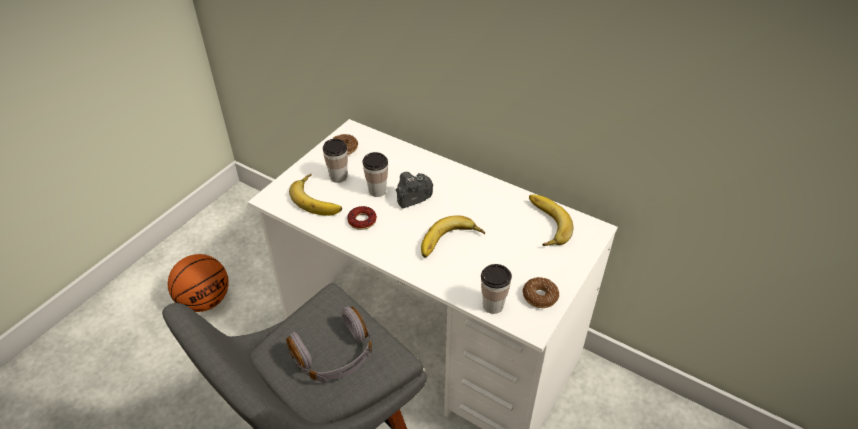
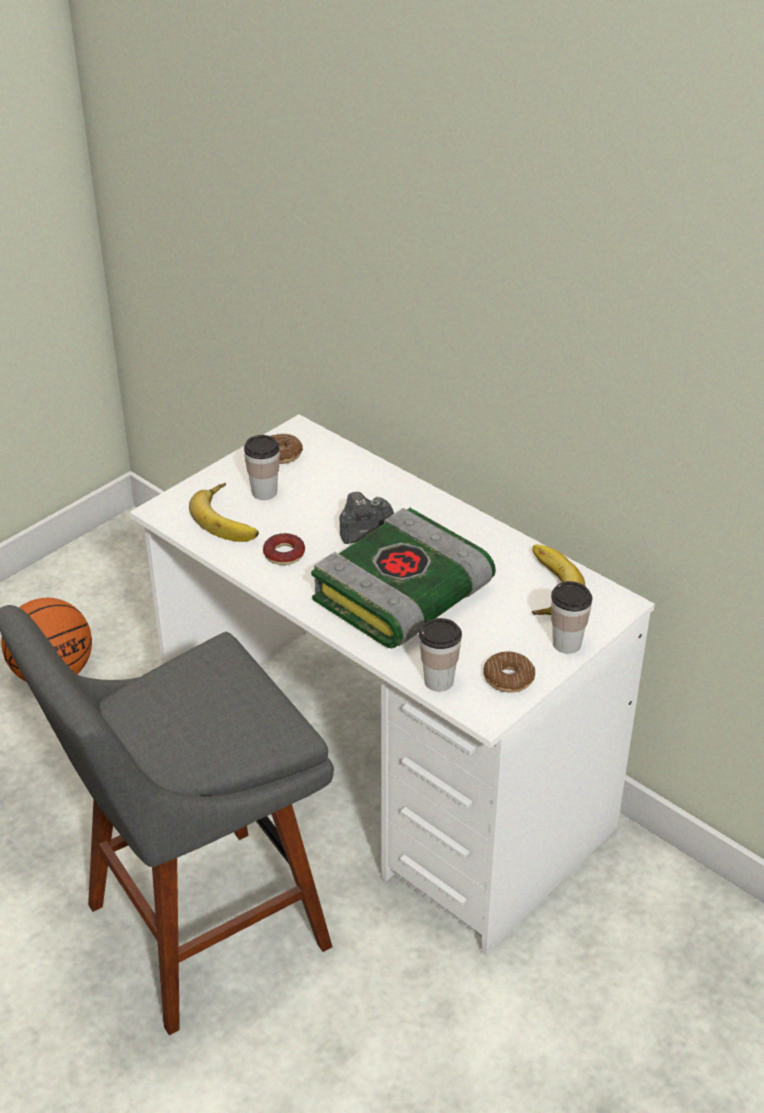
camera: 10 degrees right, 5 degrees down
(335, 356) = (210, 718): grey headphones -> none
(377, 191) = (315, 517): cup -> cup (566, 643)
(451, 243) = (402, 597): banana -> book

